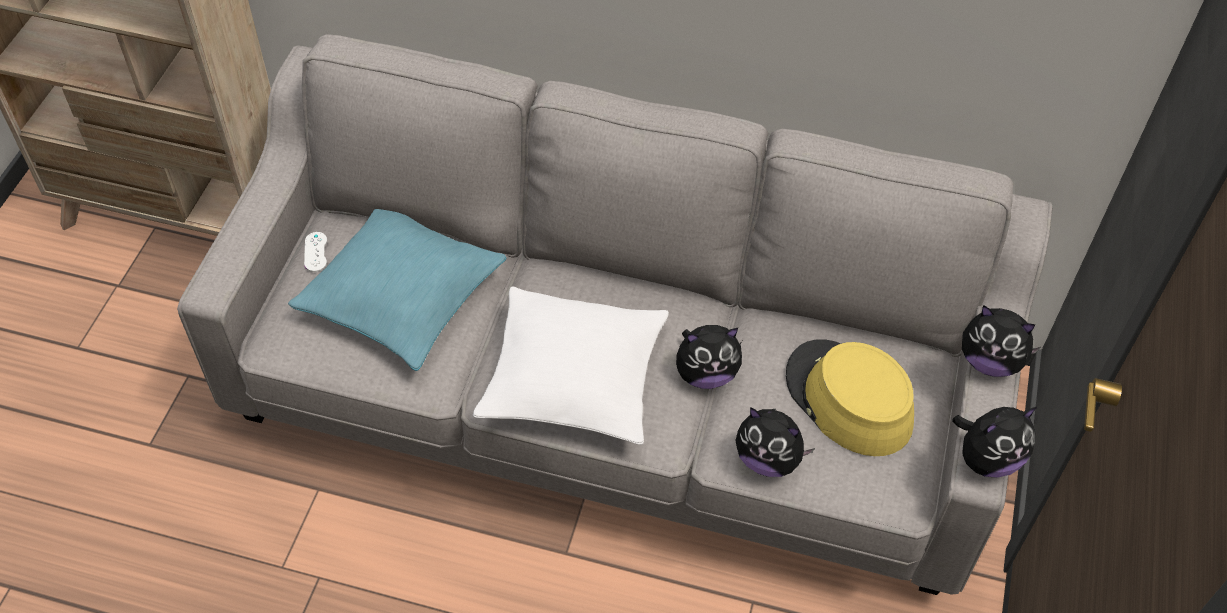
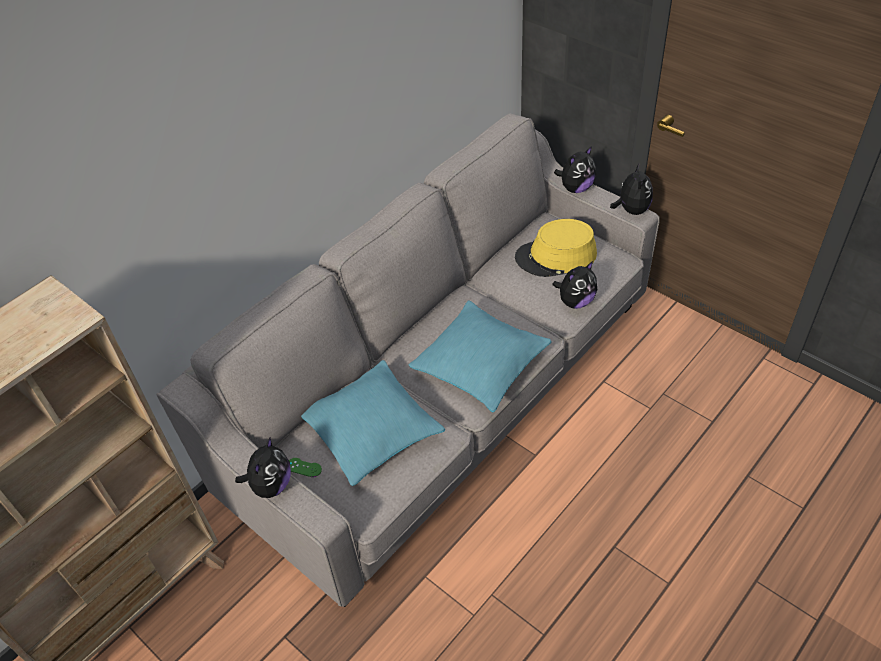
camera: 60 degrees left, 5 degrees down
(315, 252) = (304, 467): white game controller -> green game controller
(574, 377) = (480, 364): white pillow -> turquoise pillow
(706, 374) = (507, 308): plush toy -> plush toy (271, 485)

